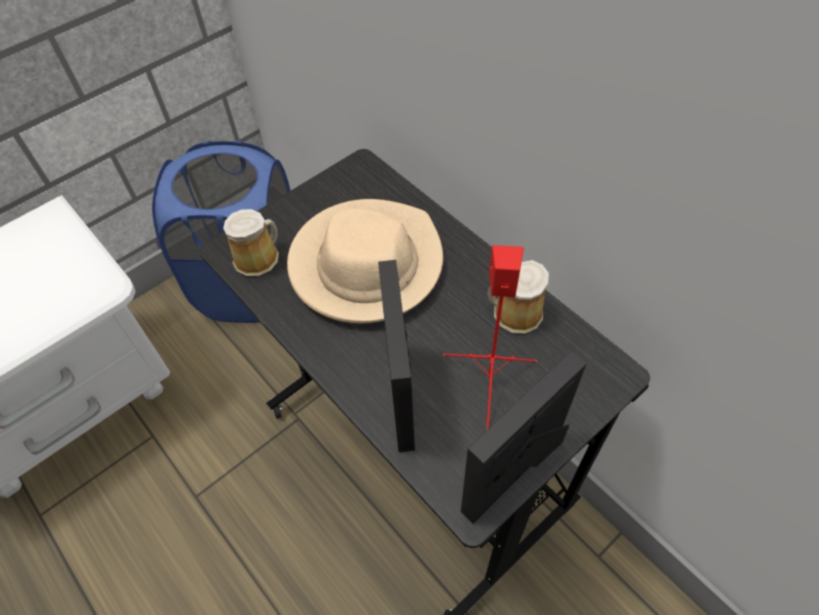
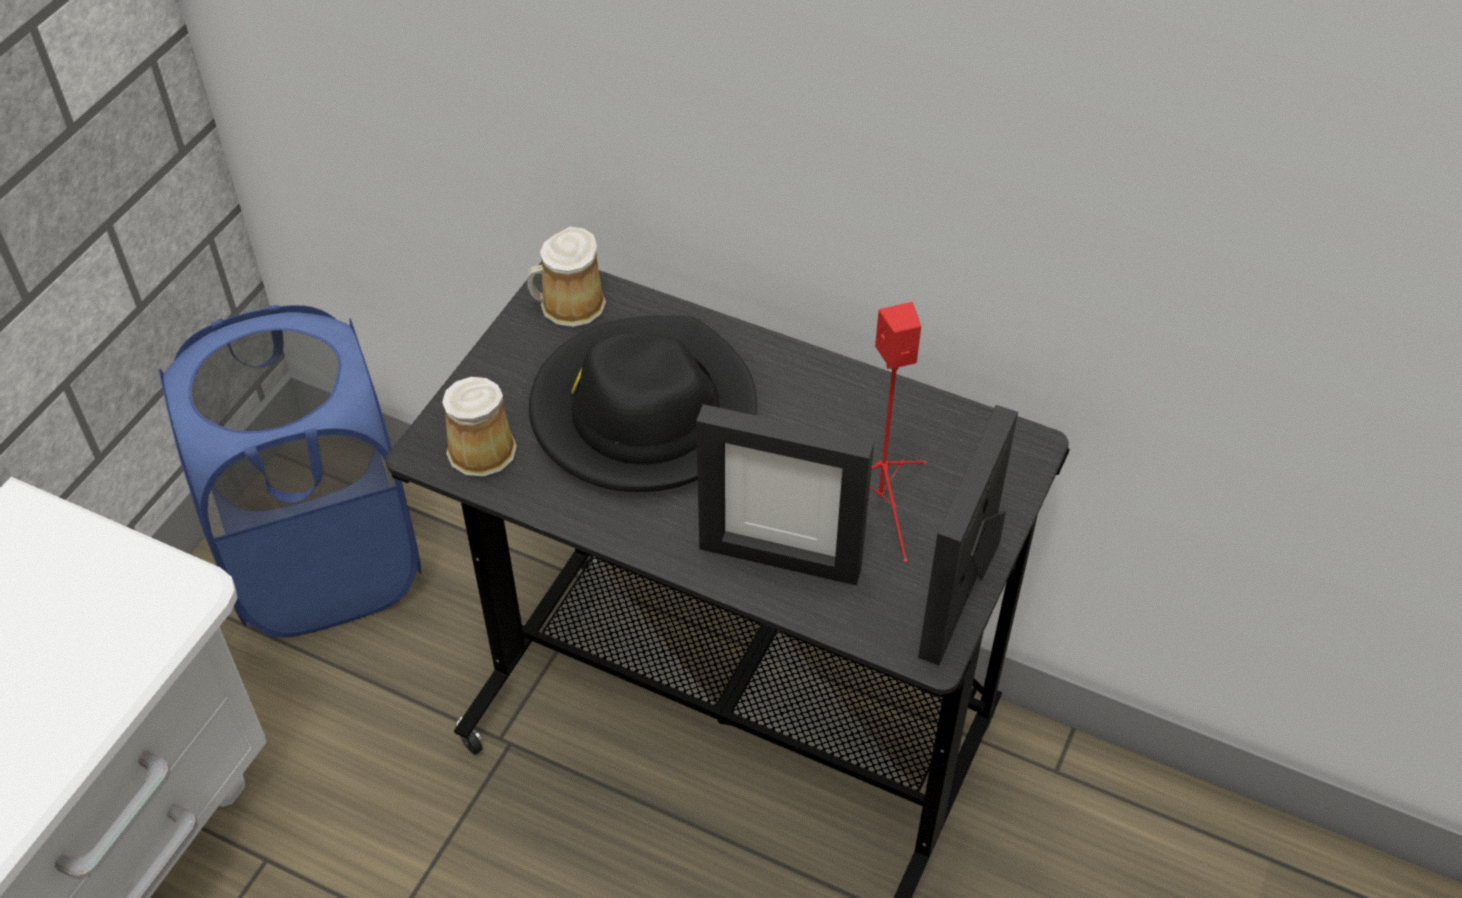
camera: 25 degrees left, 5 degrees down
(366, 264) = (643, 412): beige hat -> black hat
(403, 395) = (780, 556): picture frame -> picture frame turned 45 degrees counterclockwise
(514, 313) = (870, 414): mug -> mug (568, 305)

